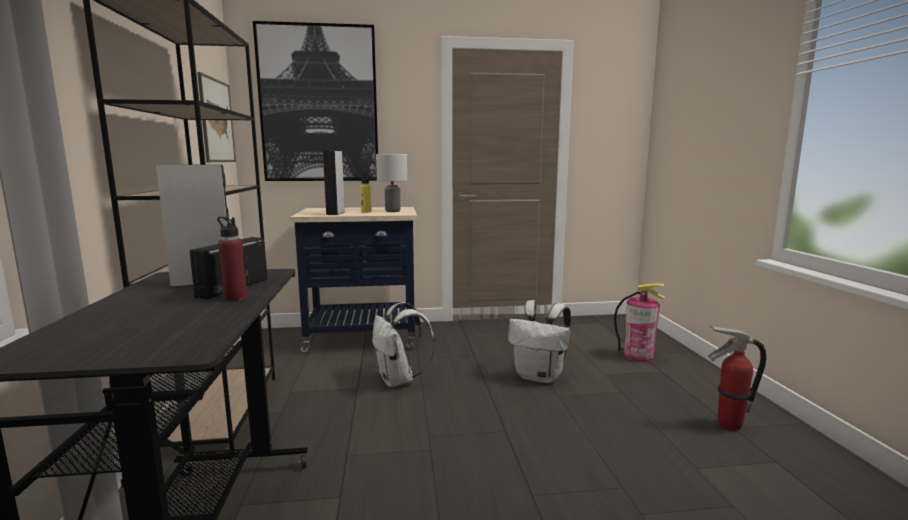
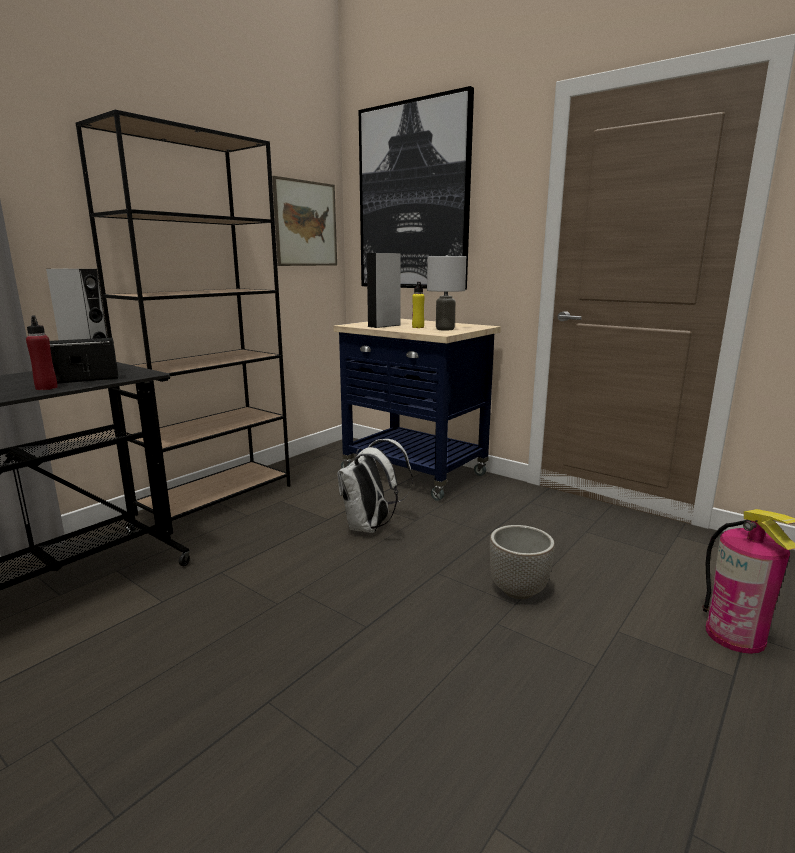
camera: 45 degrees right, 5 degrees up
(540, 376) = (519, 590): white backpack -> planter
(728, 425) = (690, 822): fire extinguisher -> none

